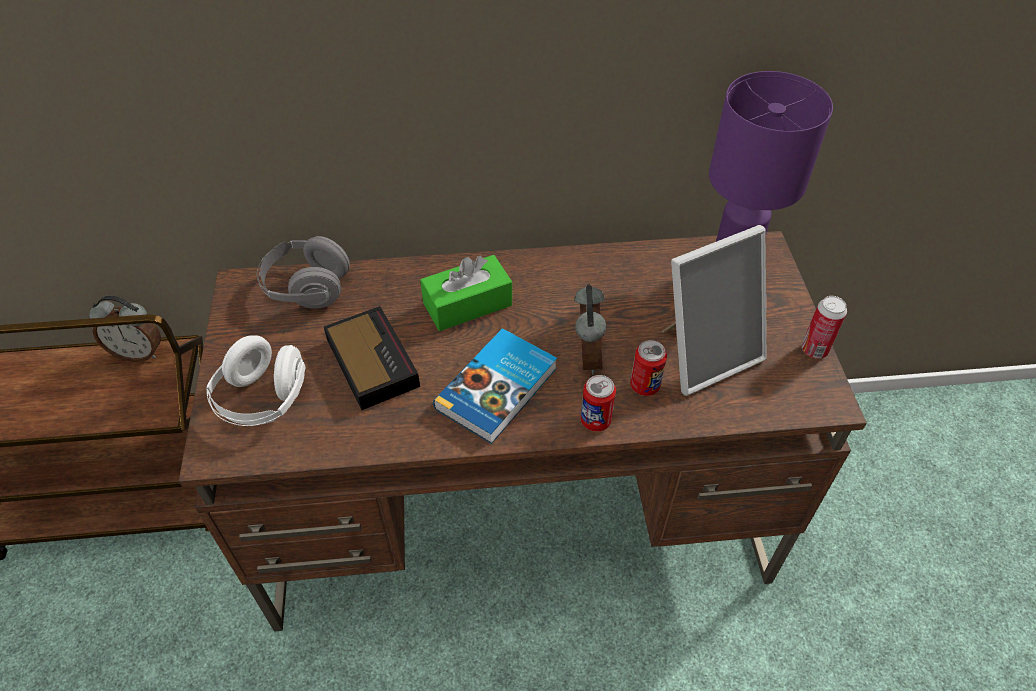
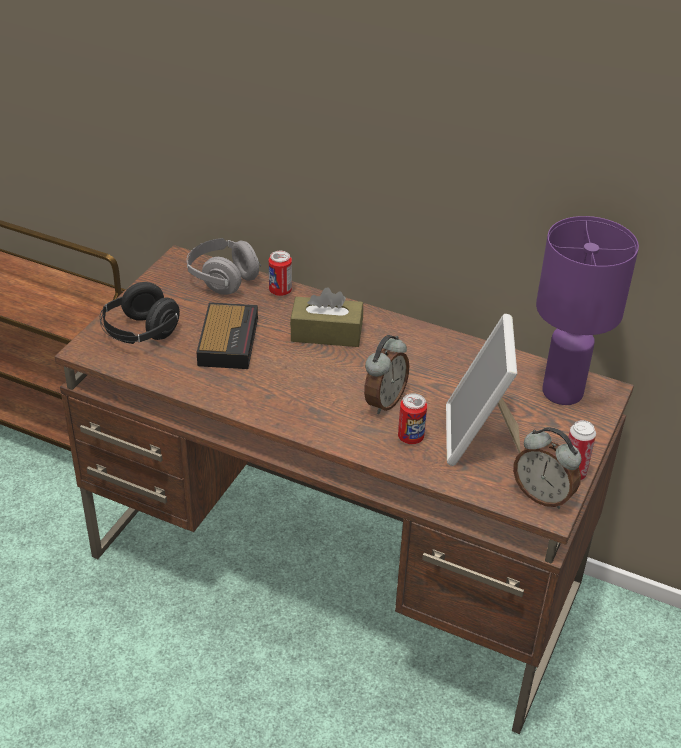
camera: 30 degrees right, 10 degrees down
(139, 352) = (100, 291): alarm clock -> alarm clock (543, 495)
(263, 399) = (140, 333): white headphones -> black headphones
(467, 304) = (326, 333): green tissue box -> brown tissue box
(499, 389) = (301, 393): book -> none
(595, 420) = (353, 442): can -> can (280, 291)
(705, 353) = (479, 438): picture frame -> picture frame turned 90 degrees clockwise

